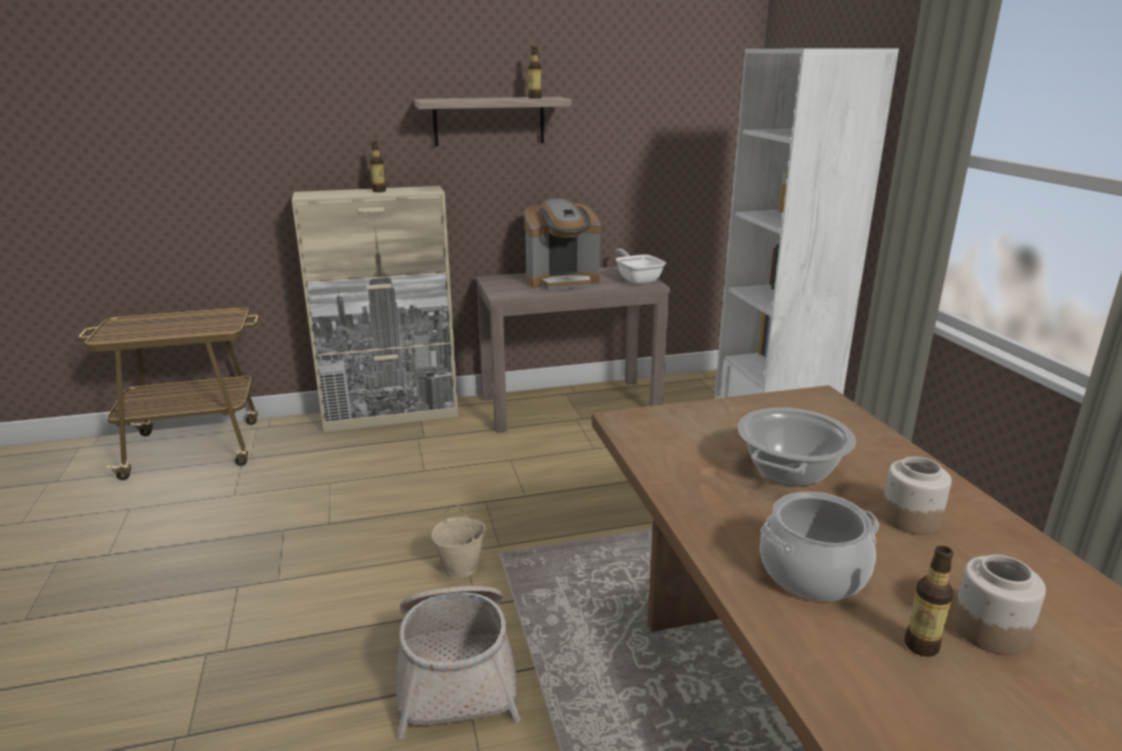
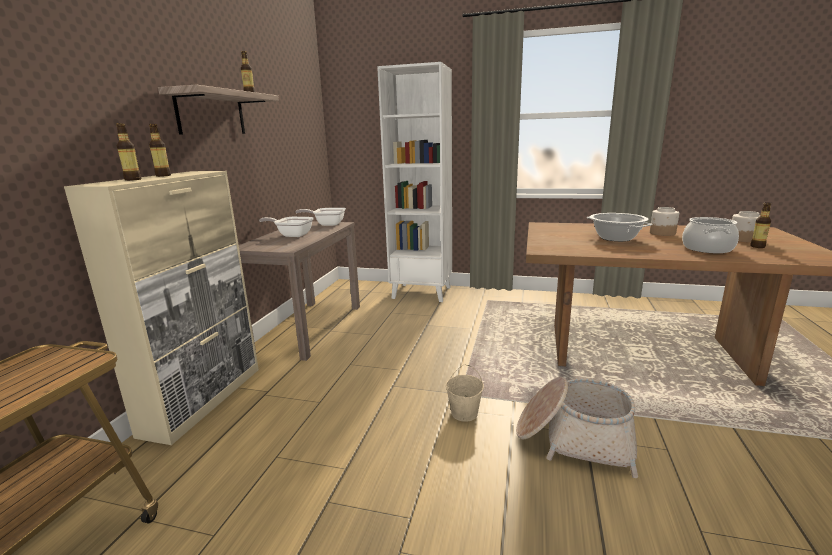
camera: 60 degrees left, 5 degrees down
(341, 193) = (133, 179): none -> bottle
(562, 281) = (292, 235): coffee machine -> frying pan

